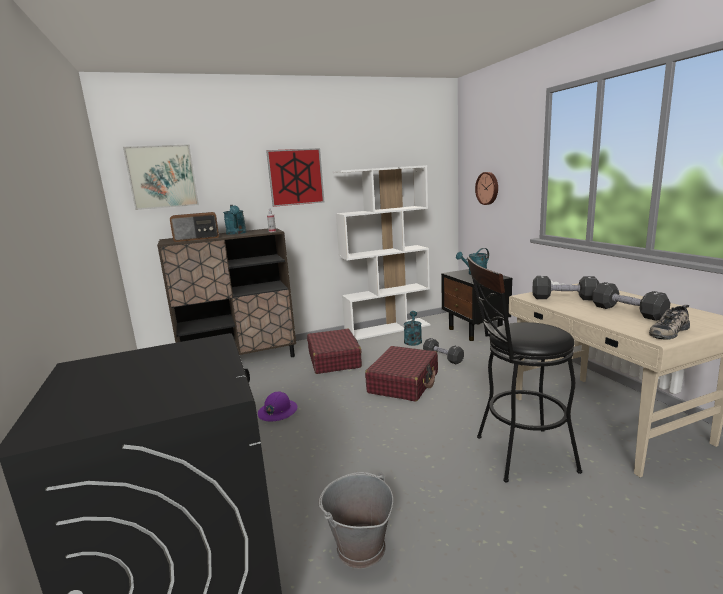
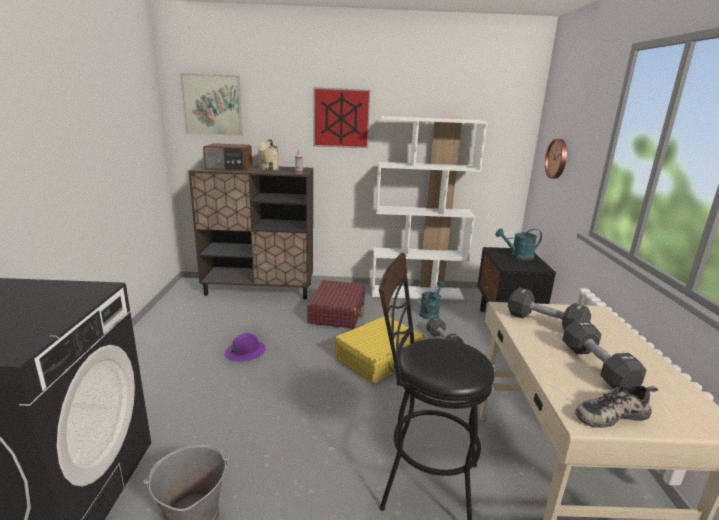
camera: 20 degrees right, 5 degrees up
(237, 233) = (268, 169): turquoise watering can -> beige watering can
(404, 383) = (379, 358): red suitcase -> yellow suitcase

